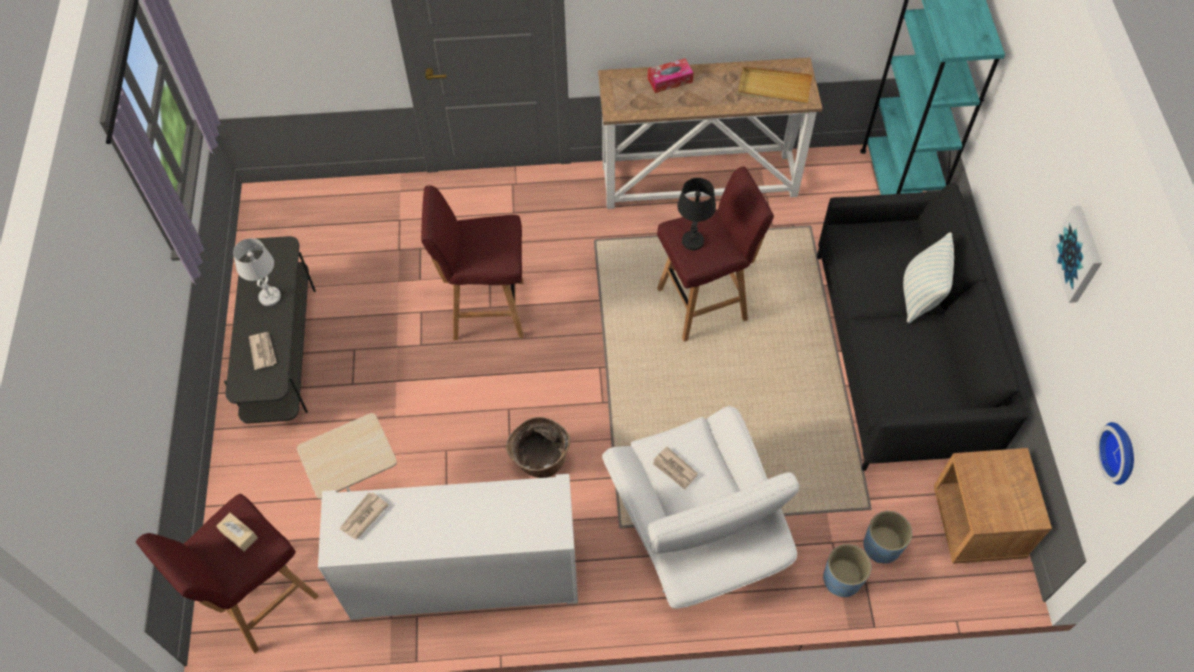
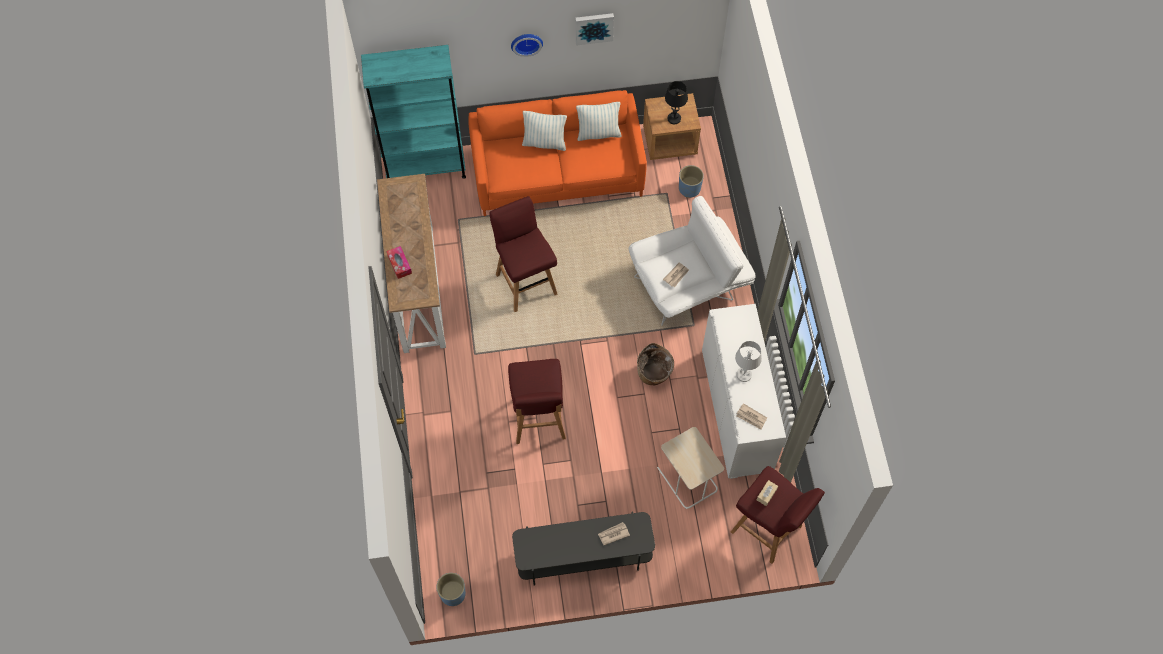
camera: 95 degrees left, 5 degrees up
(269, 296) = (567, 539): white table lamp -> white table lamp (743, 374)
(692, 241) = (528, 255): black table lamp -> black table lamp (674, 118)
(774, 88) = (406, 201): beige tray -> none
(841, 579) = (712, 209): blue planter -> blue planter (453, 594)
(899, 353) = (558, 172): black sofa -> orange sofa
(945, 371) = (598, 133): none -> pillow
(1121, 452) = (697, 32): wall clock -> wall clock (526, 42)

